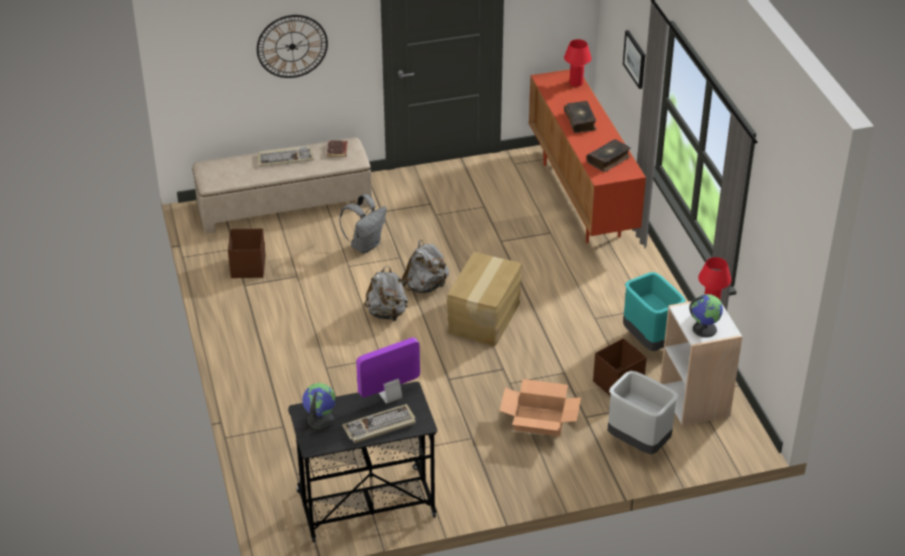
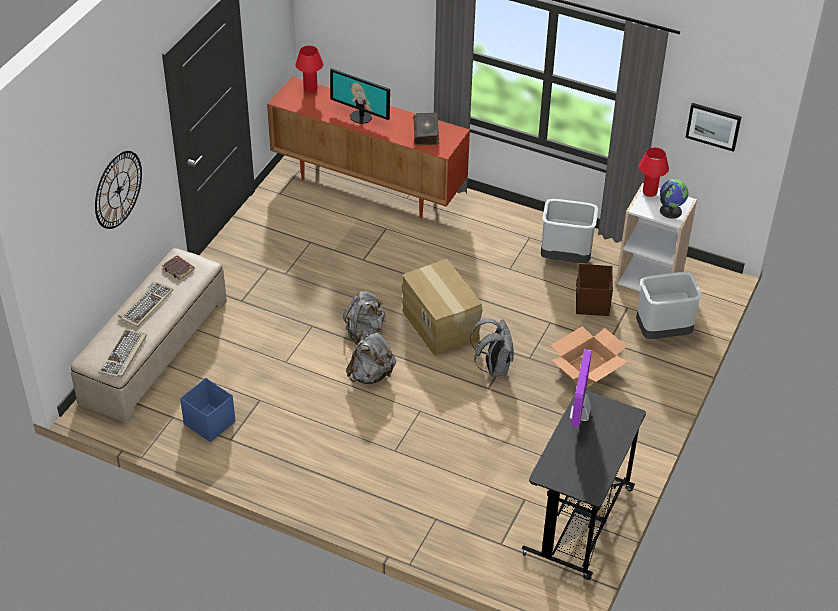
camera: 50 degrees left, 5 degrees up
(248, 267) = (209, 422): brown storage box -> blue storage box
(319, 420) = (565, 470): globe -> none
(365, 245) = (272, 336): grey backpack -> grey backpack (494, 367)
(379, 426) = (608, 440): keyboard -> keyboard (123, 355)
(580, 121) = (361, 116): book -> monitor
(635, 59) = (389, 35): picture -> picture (713, 126)
(650, 341) = (566, 258): turquoise trash can -> grey trash can

